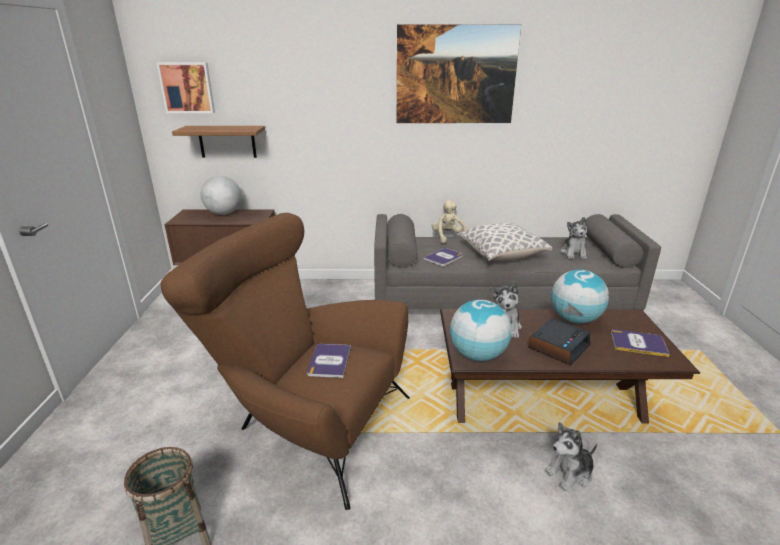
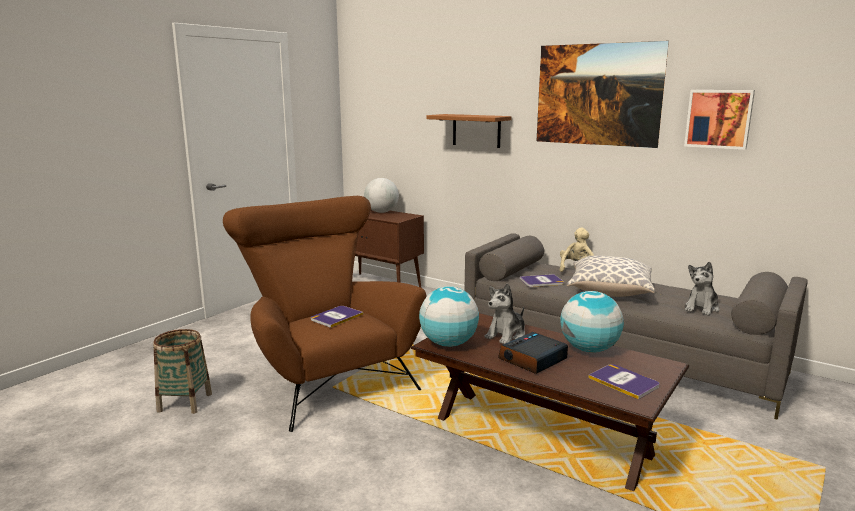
camera: 35 degrees right, 10 degrees down
(187, 87) = (374, 102): picture -> picture (719, 119)
(227, 141) = (396, 149): shelf -> shelf (476, 130)
(558, 346) = (532, 360): alarm clock -> alarm clock turned 150 degrees clockwise
(570, 473) = (489, 487): plush toy -> none

